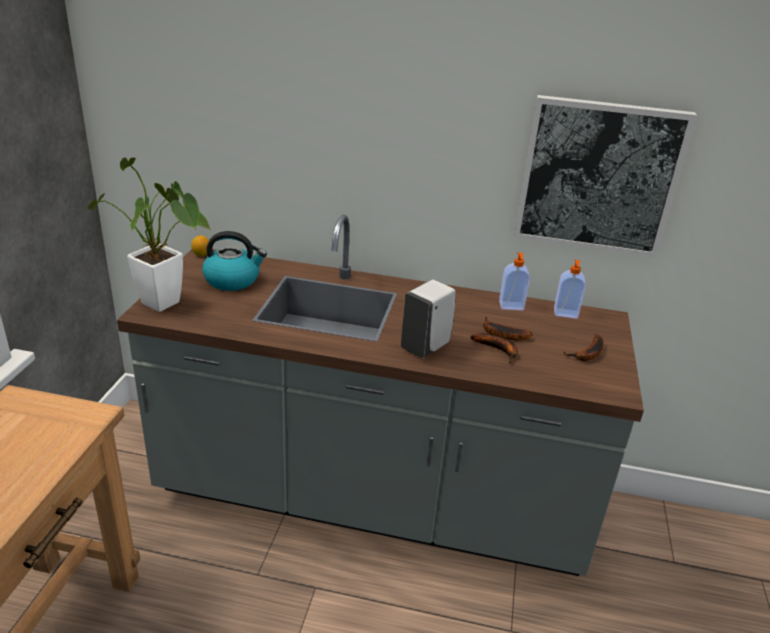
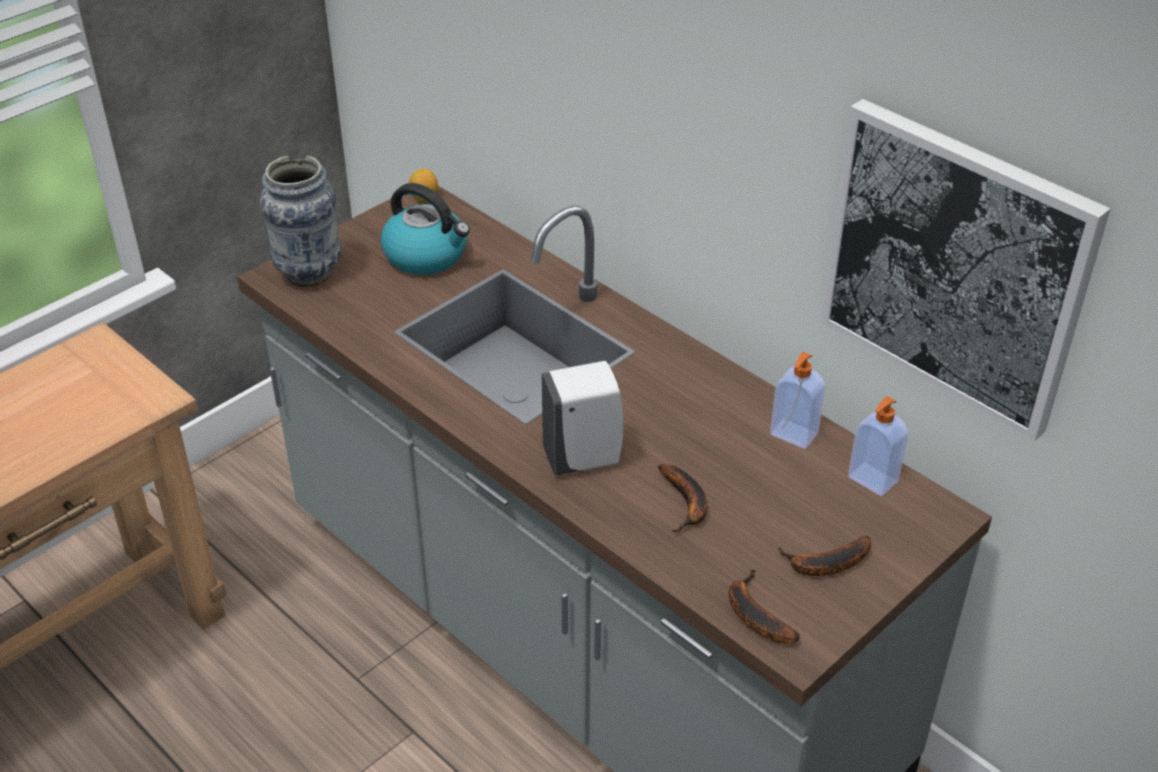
camera: 35 degrees right, 10 degrees up
(166, 306) = (309, 273): potted plant -> vase
(501, 334) = (720, 479): banana -> banana (753, 614)

